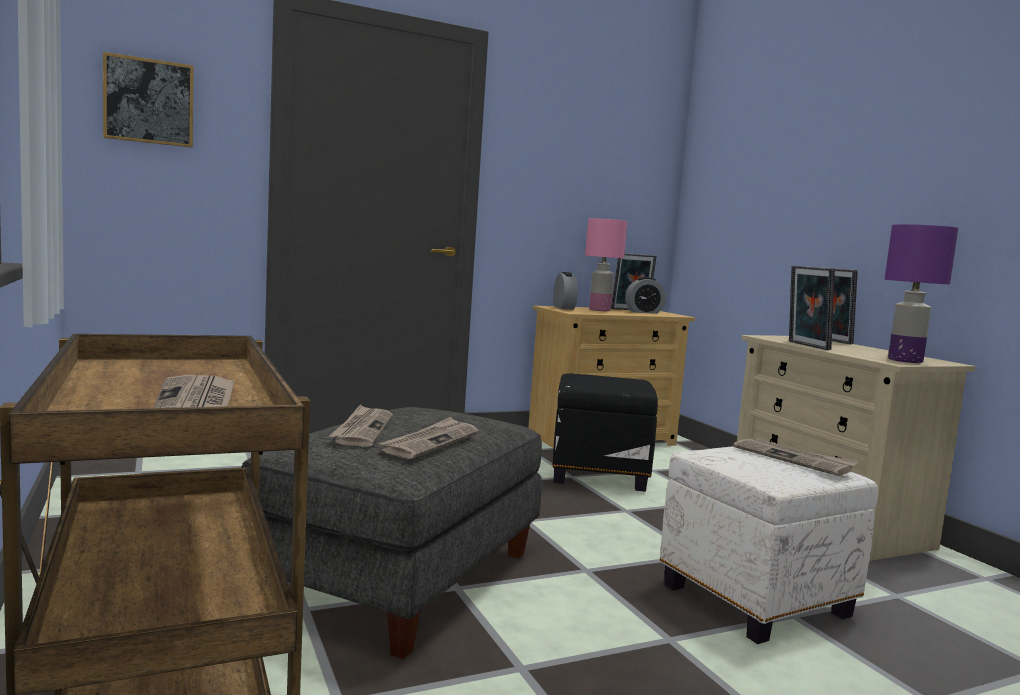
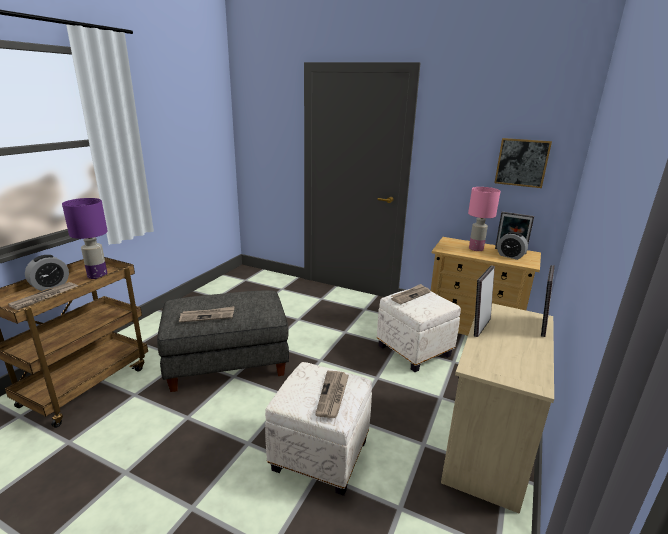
camera: 50 degrees right, 15 degrees up
(149, 101) = (259, 125): picture -> picture (522, 162)
(362, 429) = (206, 301): newspaper -> newspaper (410, 295)
(563, 308) = (453, 243): alarm clock -> alarm clock (50, 285)
(600, 474) = (415, 351): black ottoman -> white ottoman
(904, 360) = (494, 368): purple table lamp -> purple table lamp (98, 275)

